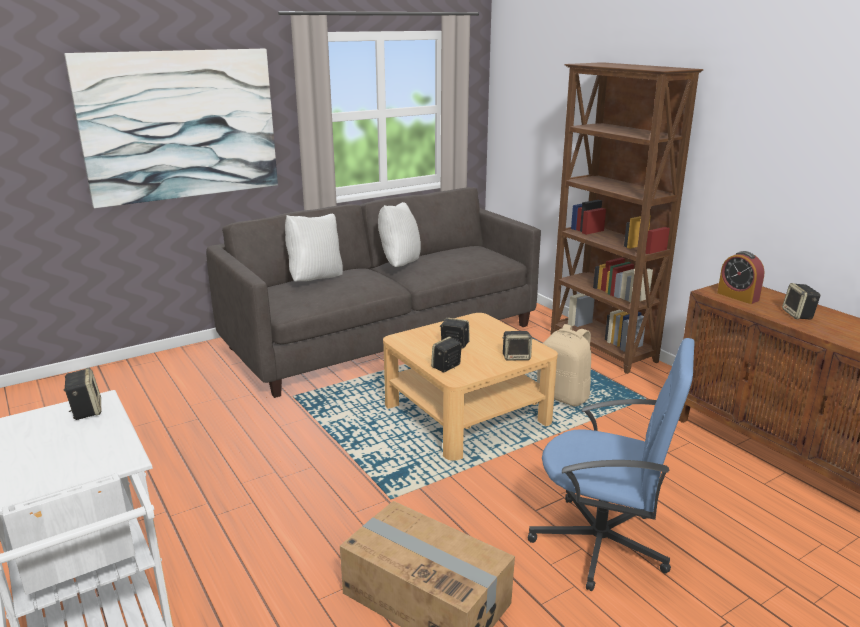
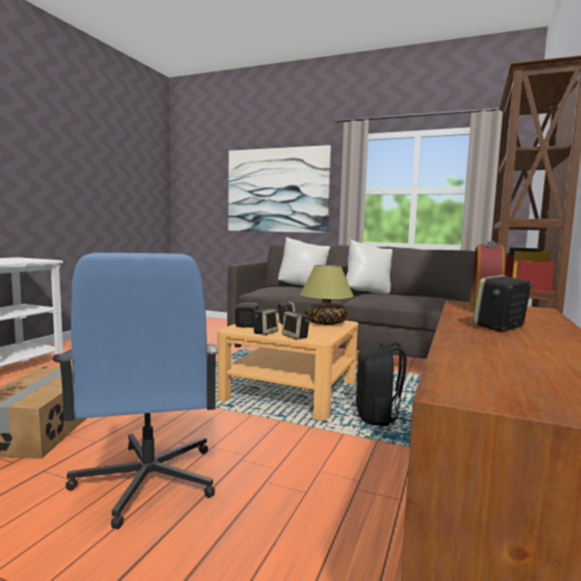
camera: 55 degrees right, 15 degrees down
(86, 410) = (36, 260): speaker -> speaker (265, 333)
(473, 327) = (326, 323): none -> table lamp
(563, 396) = (378, 417): beige backpack -> black backpack

